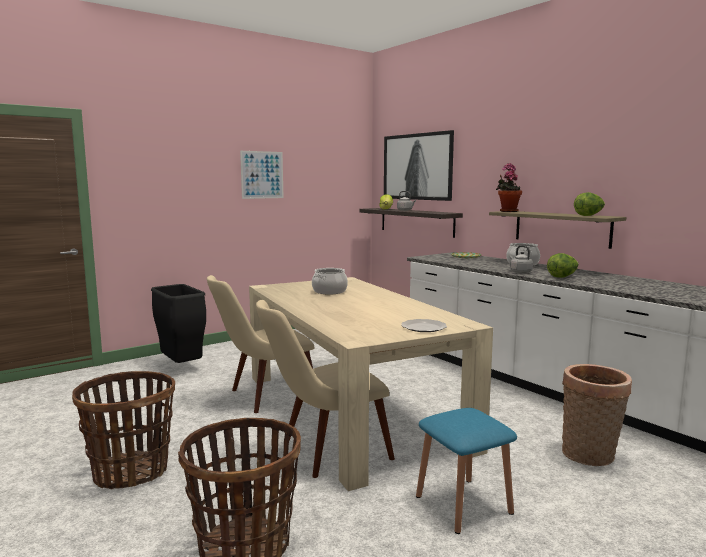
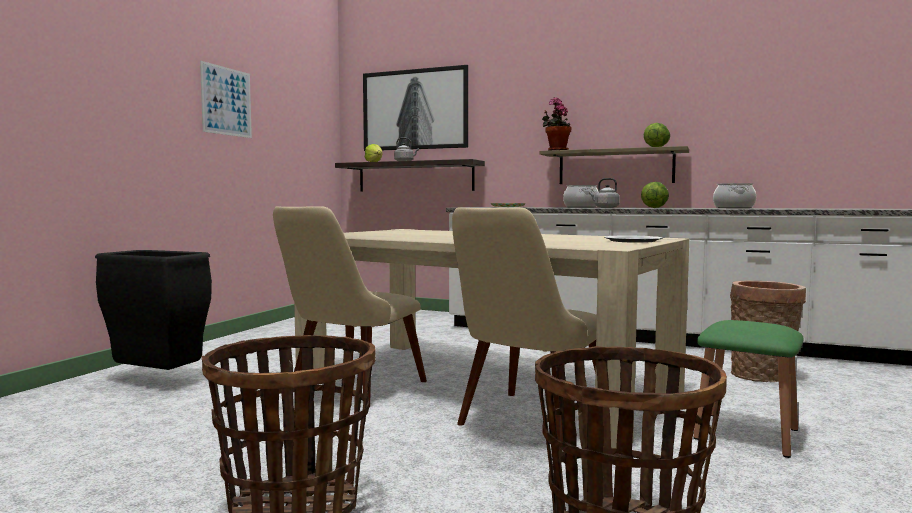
camera: 30 degrees left, 5 degrees down
(329, 291) = (421, 234): cooking pot -> cooking pot (734, 208)
(463, 504) = (746, 434): blue stool -> green stool

